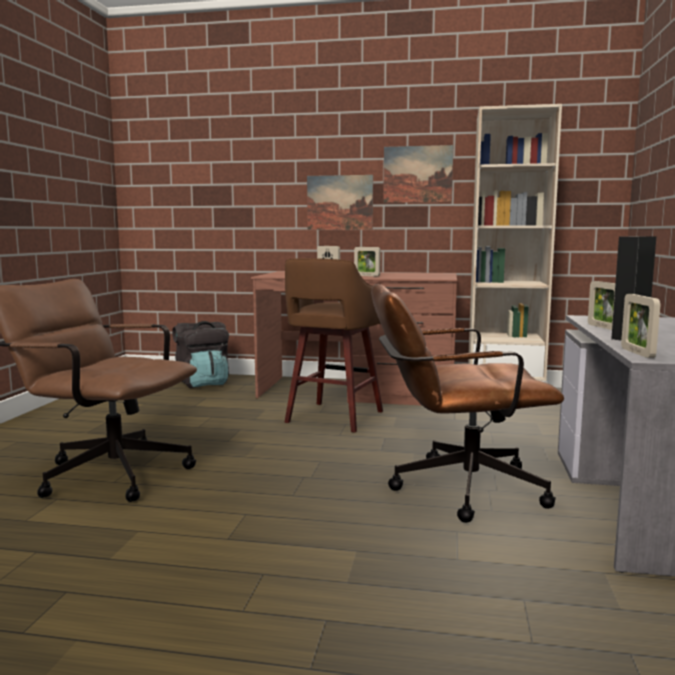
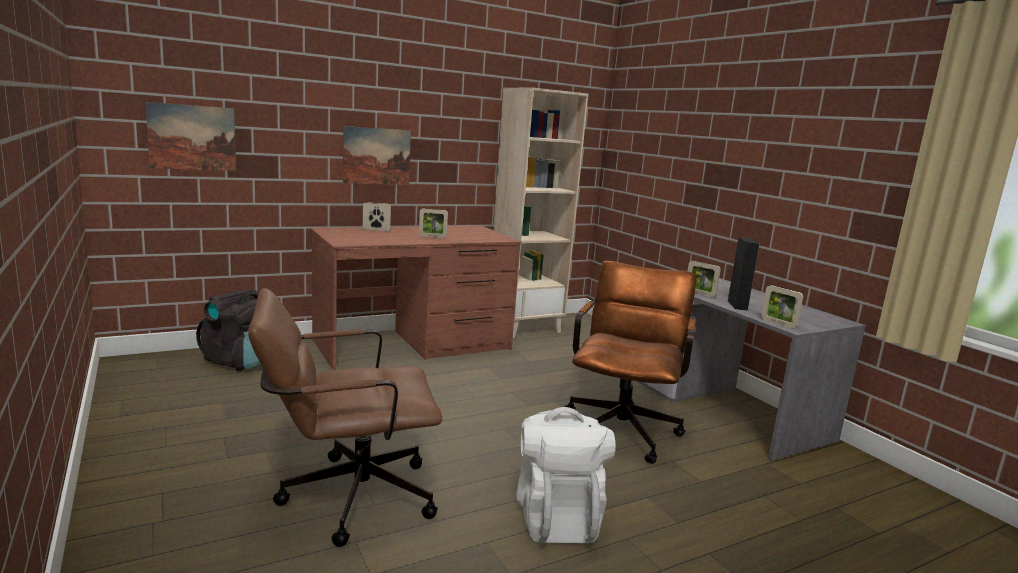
camera: 40 degrees left, 5 degrees up
(231, 534) = (557, 517): none -> white backpack
(333, 418) = (441, 380): brown stool -> none
(417, 174) = (450, 133): picture -> picture (192, 137)
(454, 488) = (622, 427): brown office chair -> brown office chair turned 150 degrees clockwise

